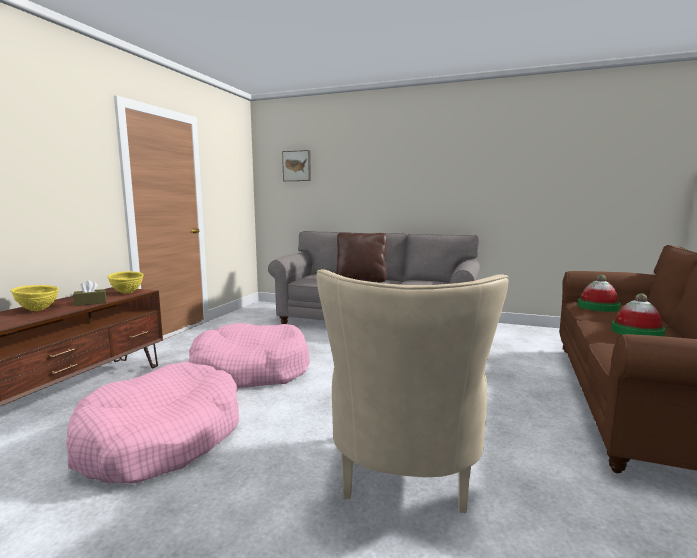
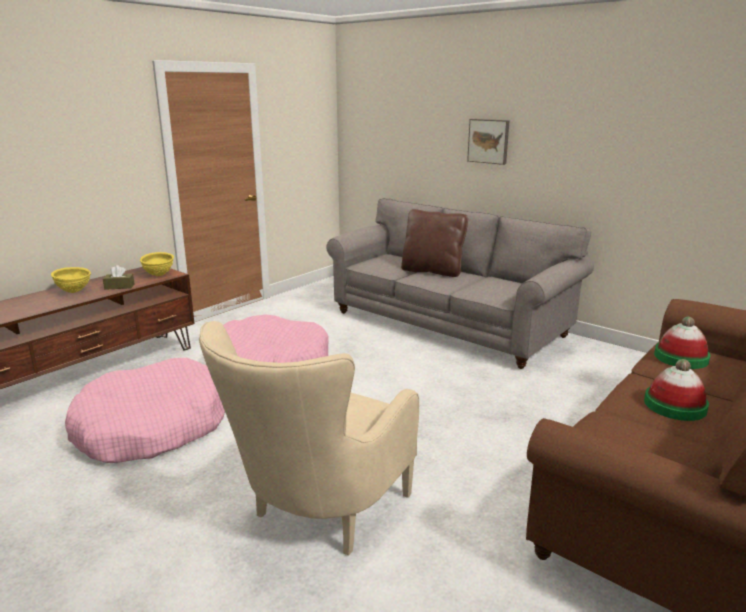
camera: 20 degrees right, 10 degrees up
(297, 166) = (384, 112): picture -> picture (489, 141)

